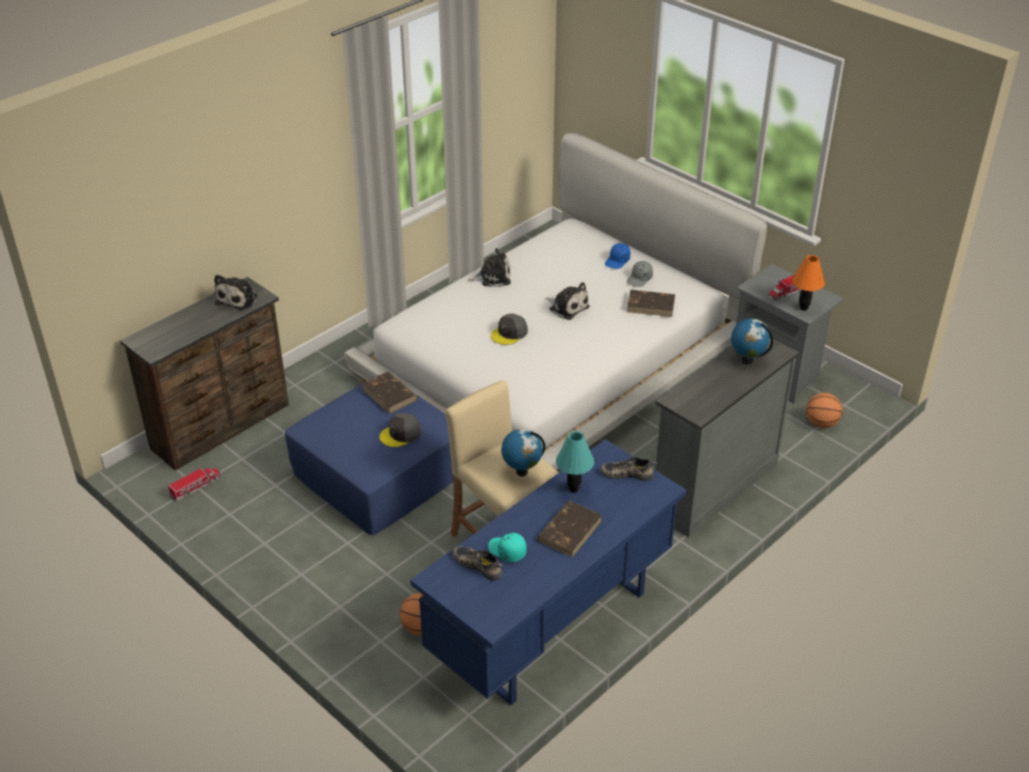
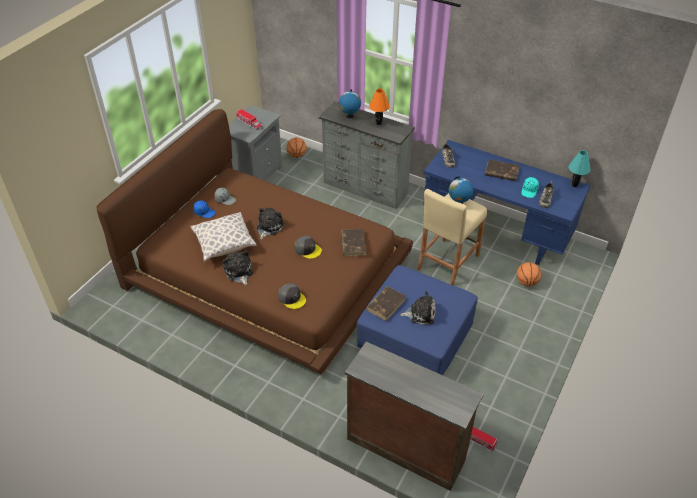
camera: 105 degrees left, 5 degrees up
(238, 299) = (378, 366): plush toy -> plush toy (420, 314)
(401, 434) = (424, 287): grey cap -> grey cap (292, 298)
(548, 270) = (224, 244): none -> pillow
(554, 359) = (266, 271): white bed -> brown bed
(573, 489) = (471, 176): turquoise table lamp -> turquoise table lamp (574, 185)
(651, 305) = (255, 190): brown book -> brown book (353, 243)
(803, 308) = (266, 117): orange table lamp -> orange table lamp (379, 123)

